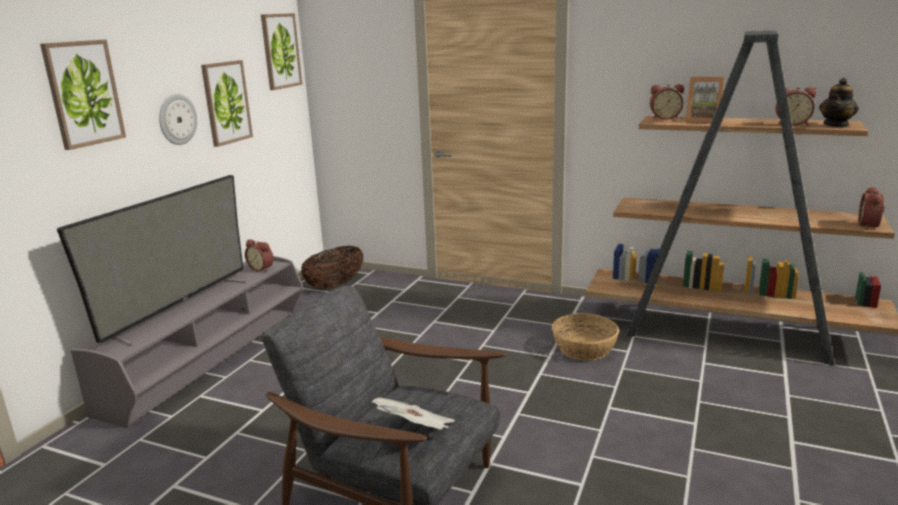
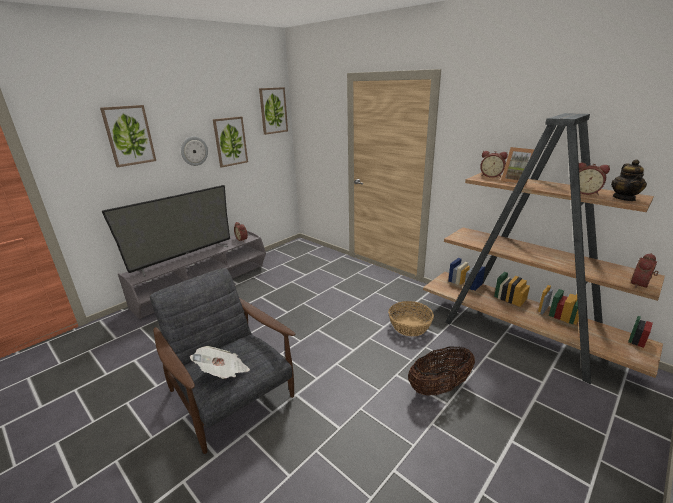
camera: 20 degrees right, 5 degrees up
(335, 285) = (295, 252): basket -> basket (439, 387)
(836, 125) = (624, 198): teapot -> teapot turned 45 degrees counterclockwise

